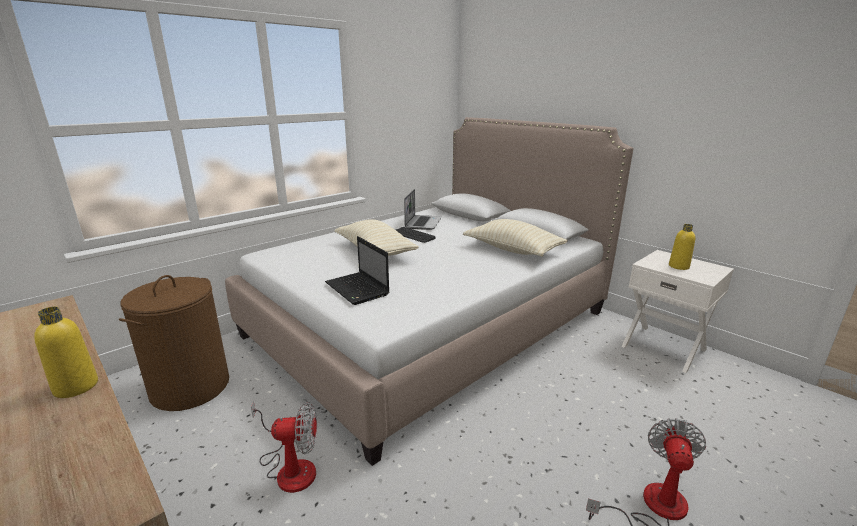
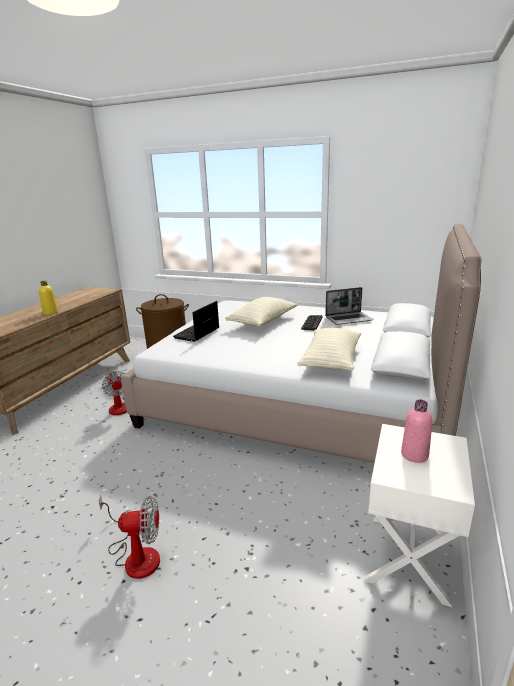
camera: 65 degrees right, 0 degrees up
(678, 266) = (414, 455): yellow bottle -> pink bottle

